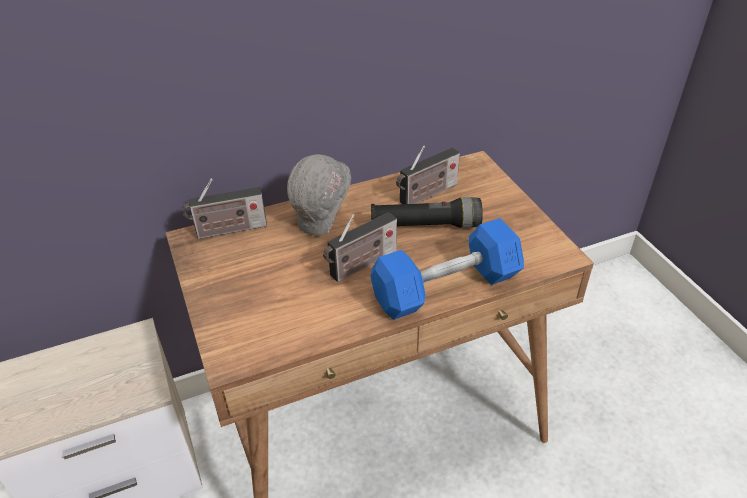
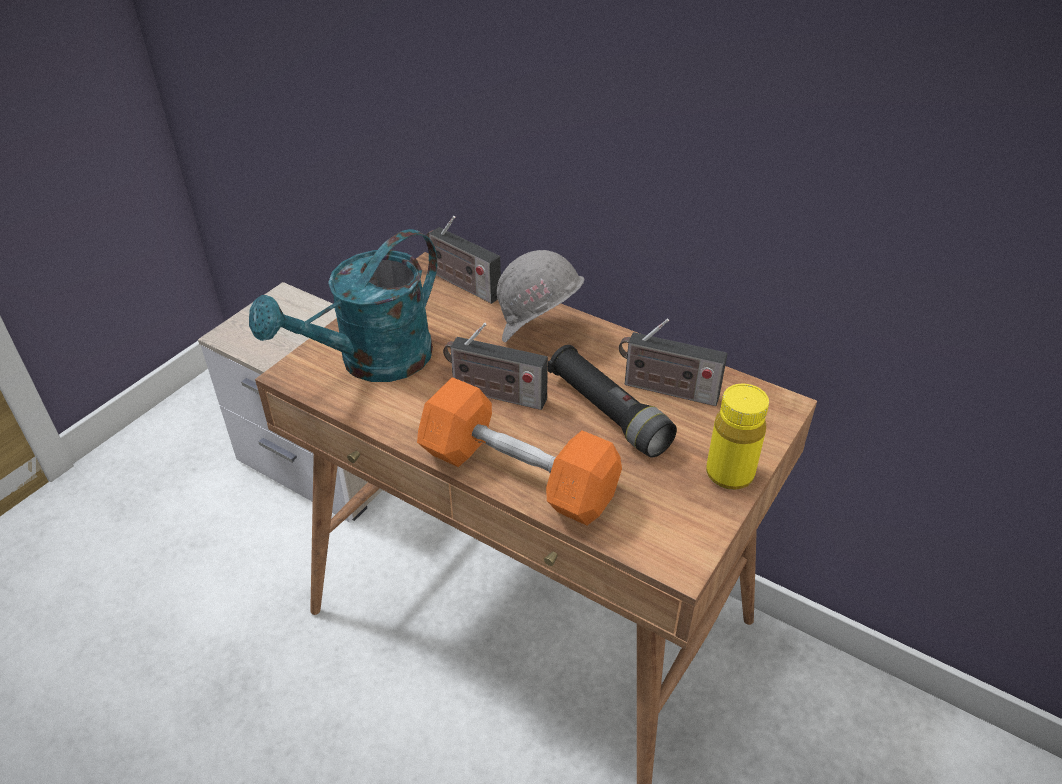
camera: 55 degrees right, 0 degrees up
(265, 311) = (372, 362): none -> turquoise watering can
(446, 287) = (518, 475): blue dumbbell -> orange dumbbell
(513, 206) = (729, 474): none -> yellow bottle

